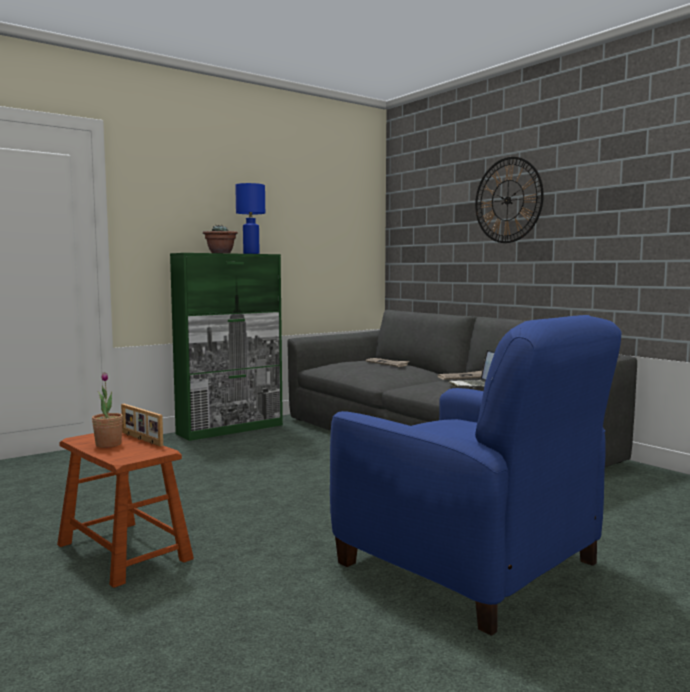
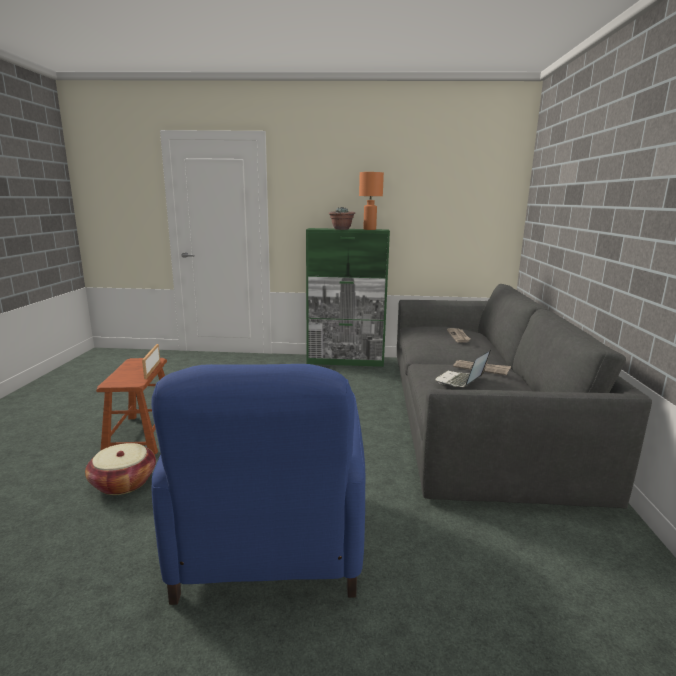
camera: 40 degrees right, 10 degrees up
(108, 444) = (132, 369): potted plant -> none
(215, 593) = (123, 482): none -> basket
(250, 253) = (369, 229): blue table lamp -> orange table lamp
(508, 200) = (598, 185): wall clock -> none

